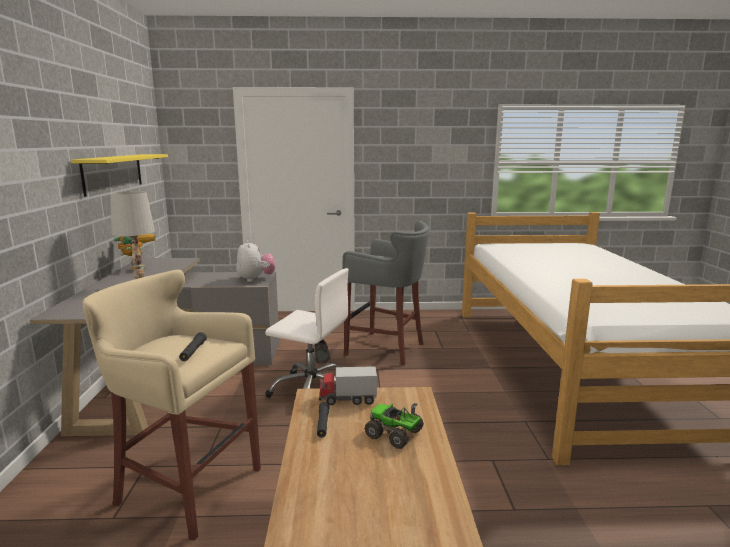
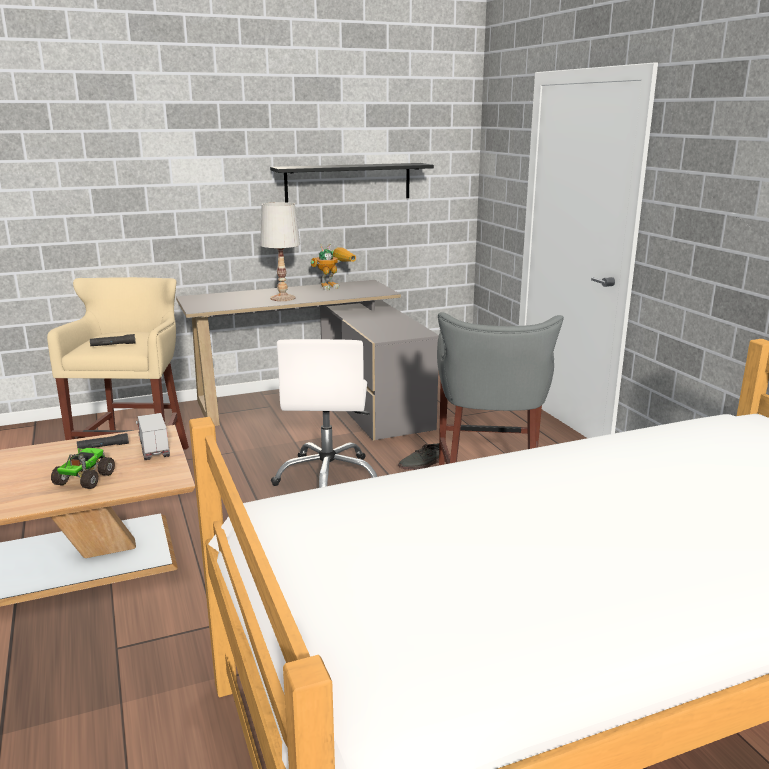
camera: 70 degrees right, 5 degrees up
(113, 173) = (348, 182): yellow shelf -> black shelf
(256, 279) = (395, 334): plush toy -> none

